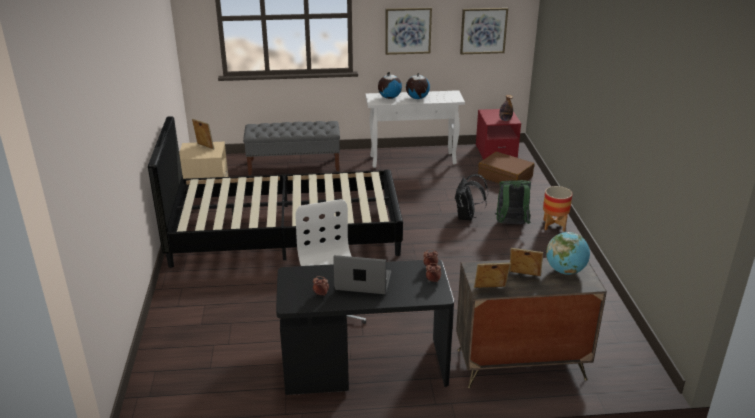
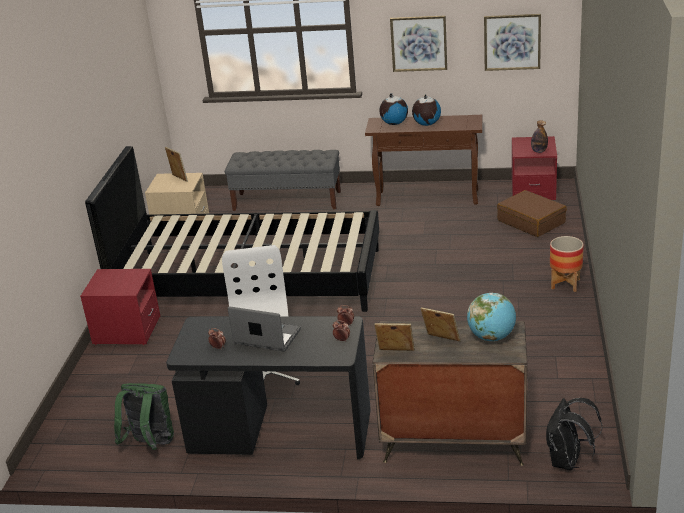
camera: 15 degrees right, 0 degrees up
(186, 284) = (127, 330): none -> red nightstand
(413, 160) = (428, 197): white console table -> brown console table
(467, 217) = (463, 269): black backpack -> black backpack (567, 461)
(511, 225) = (513, 281): green backpack -> green backpack (150, 444)

